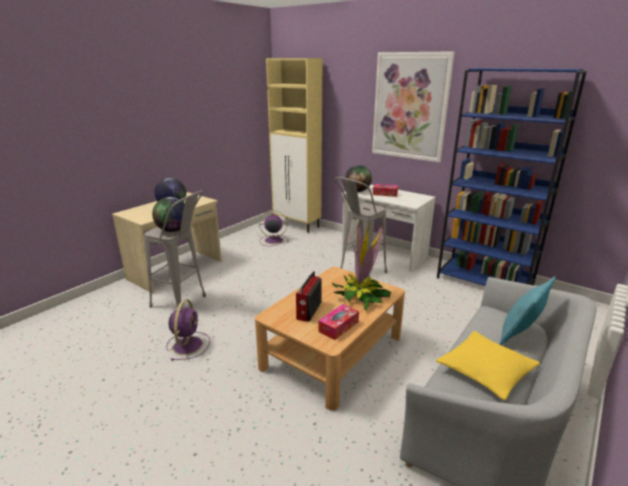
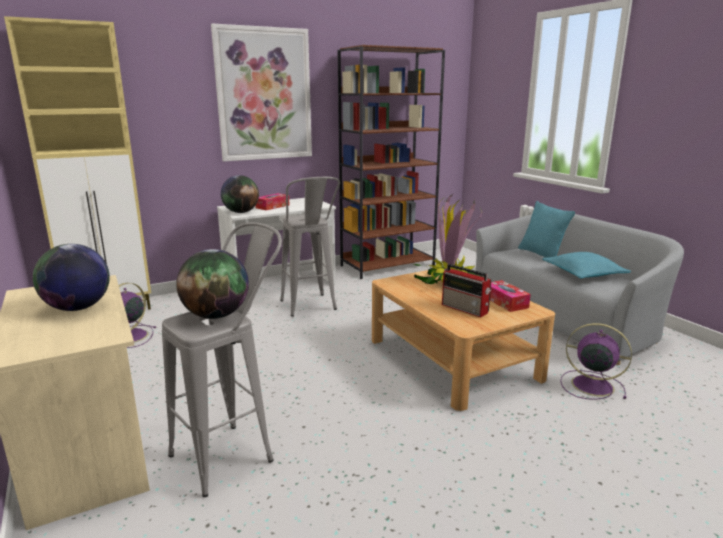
camera: 65 degrees left, 5 degrees down
(188, 344) = (367, 462): purple fan -> purple fan (590, 385)
(485, 281) = (388, 265): blue bookcase -> brown bookcase
(485, 371) = (583, 274): yellow pillow -> turquoise pillow

